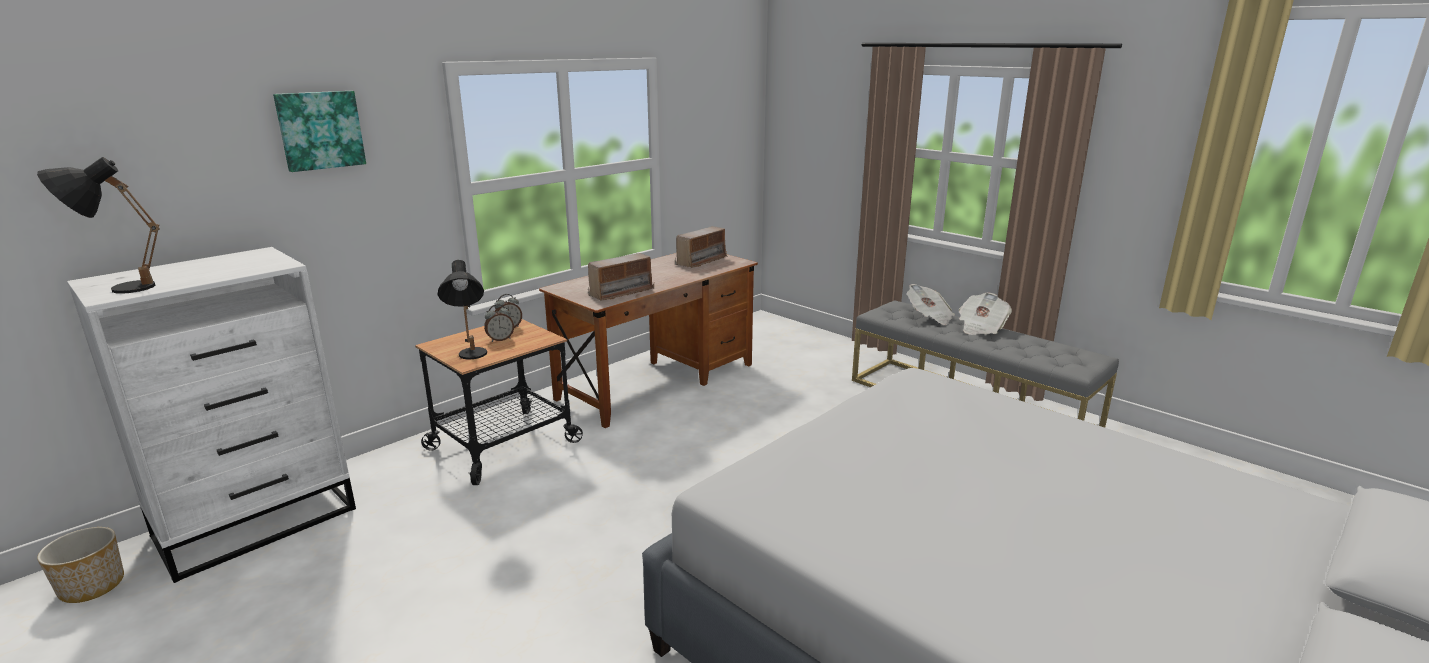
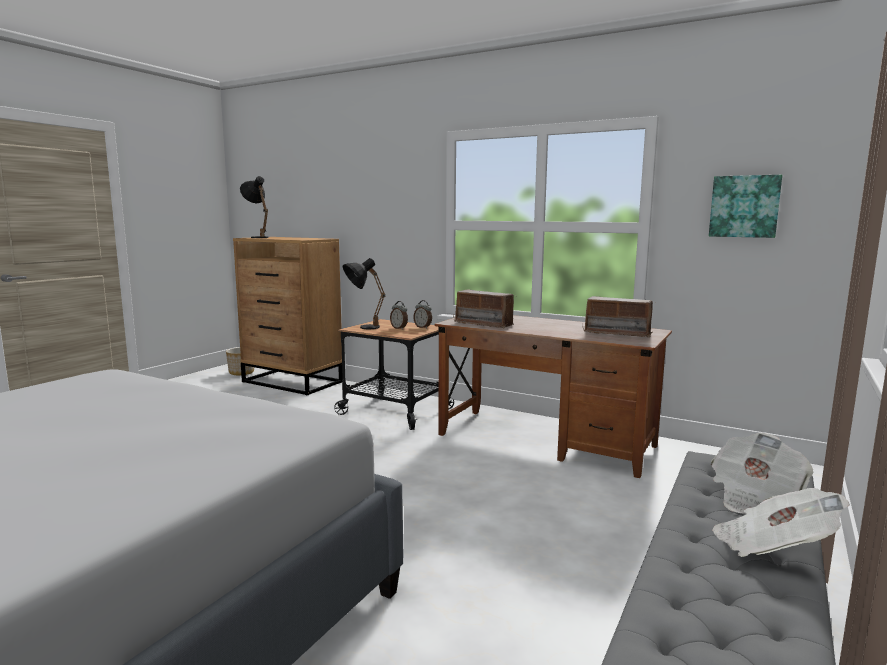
camera: 75 degrees right, 10 degrees down
(258, 522) = (293, 382): white dresser -> brown dresser
(320, 130) = (373, 176): picture -> picture (744, 206)

